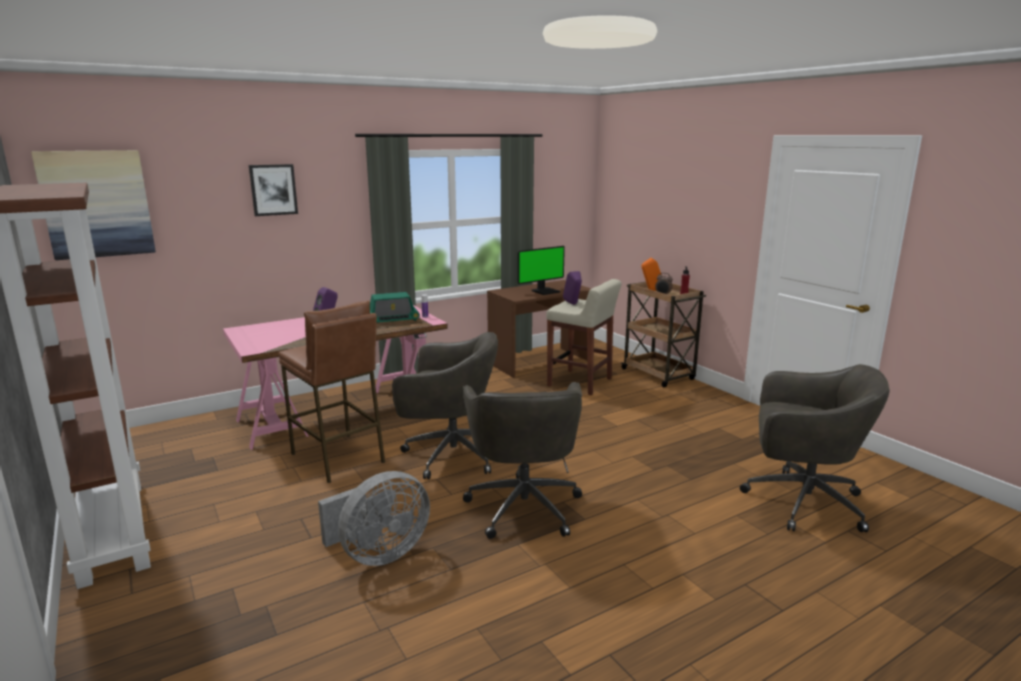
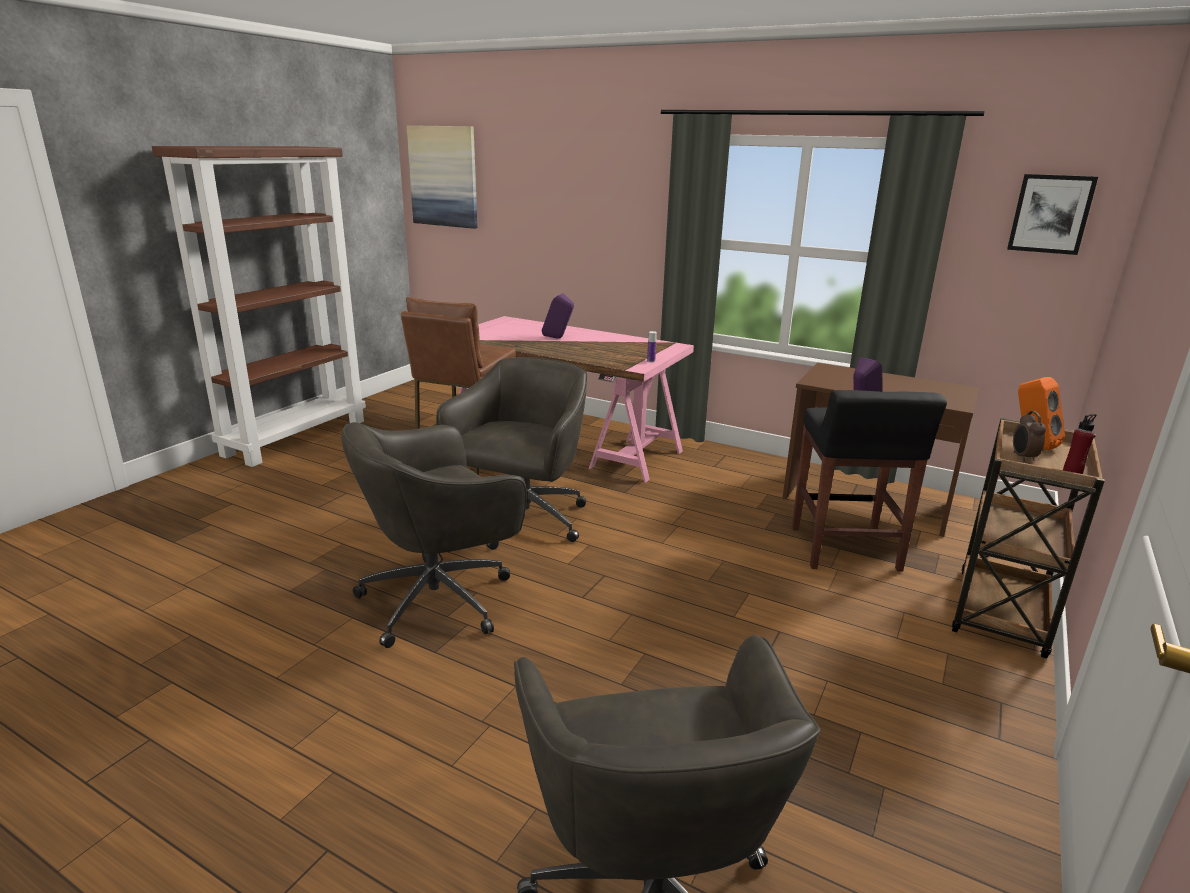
camera: 60 degrees right, 5 degrees up
(273, 190) = (578, 176): picture -> picture (1050, 214)
(379, 554) = (302, 546): grey fan -> none
(392, 320) = (616, 353): radio -> none
(449, 455) = (523, 521): grey office chair -> grey office chair turned 135 degrees counterclockwise
(545, 291) = (884, 388): monitor -> none
(581, 383) = (844, 550): beige stool -> black stool

